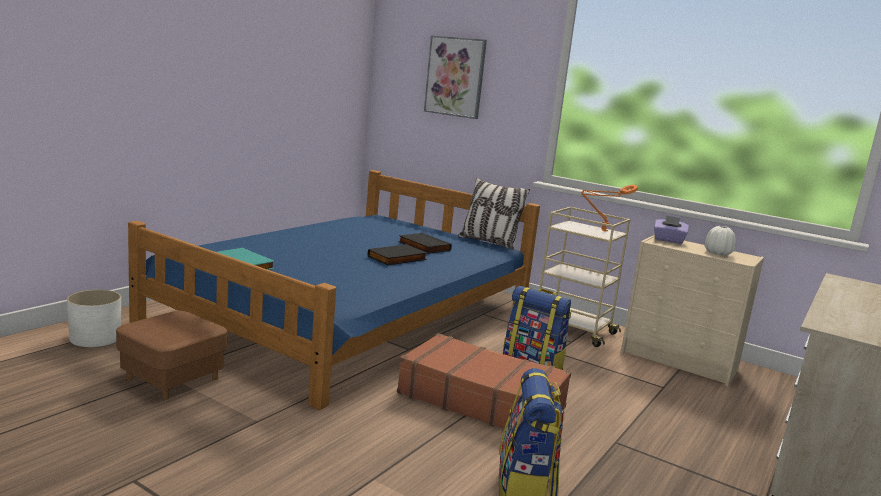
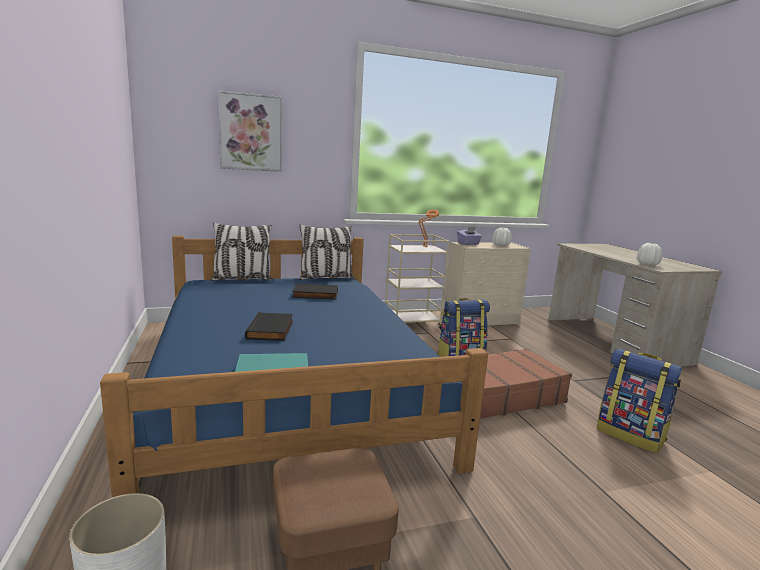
camera: 50 degrees left, 0 degrees up
(397, 258) = (336, 311): black book -> black book (272, 330)
(413, 223) = (242, 279): none -> pillow
(838, 319) = (647, 264): none -> white vase

